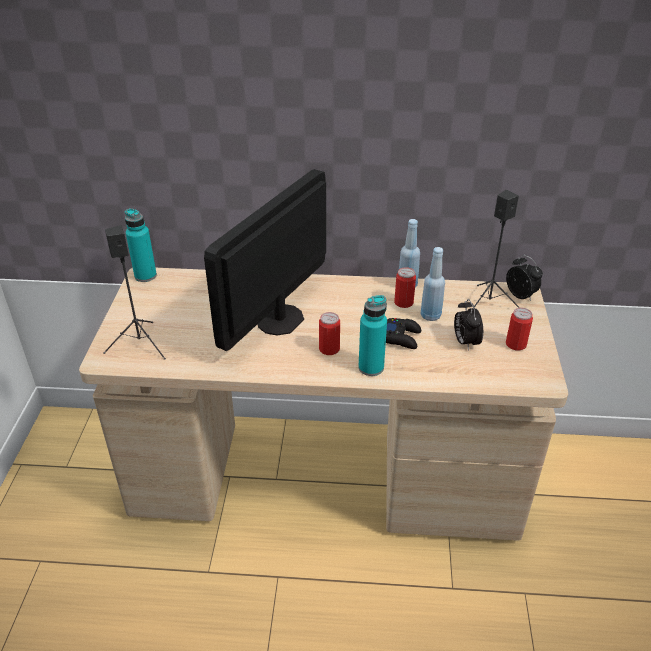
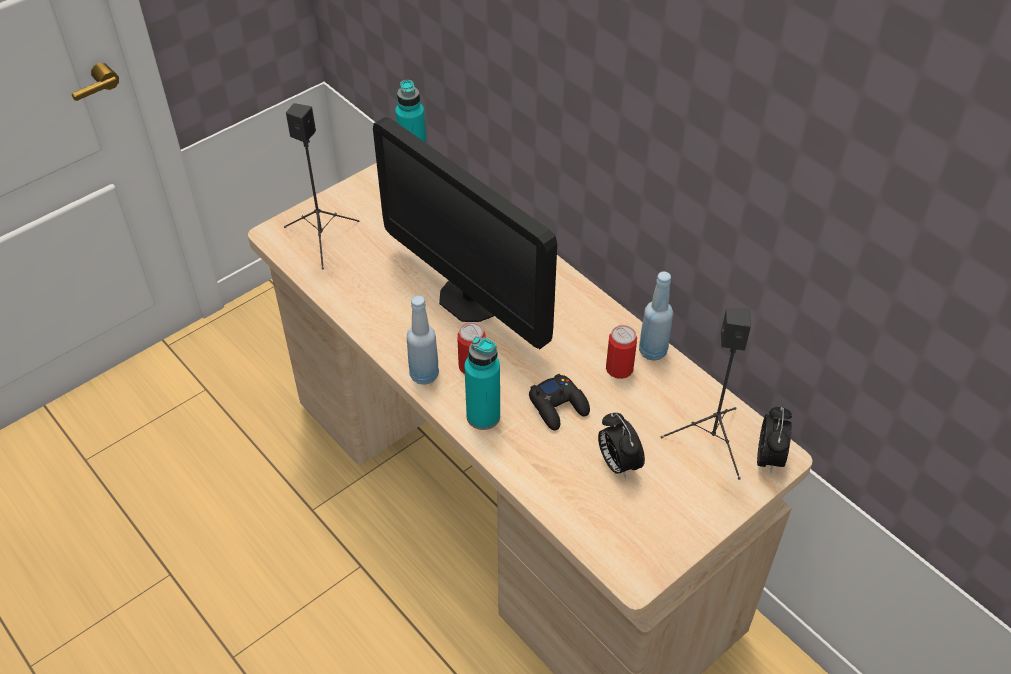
camera: 45 degrees right, 10 degrees up
(280, 319) = (470, 299): monitor -> monitor turned 120 degrees counterclockwise
(430, 315) = (626, 405): blue bottle -> blue bottle (424, 375)
(465, 342) = (617, 463): alarm clock -> alarm clock turned 60 degrees counterclockwise
(516, 344) = (670, 509): can -> none

